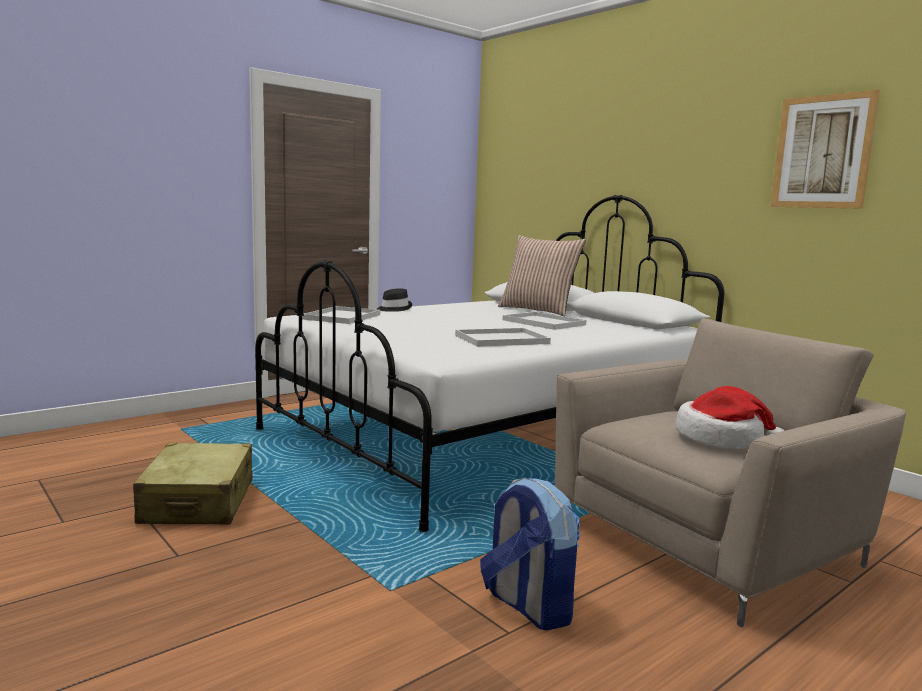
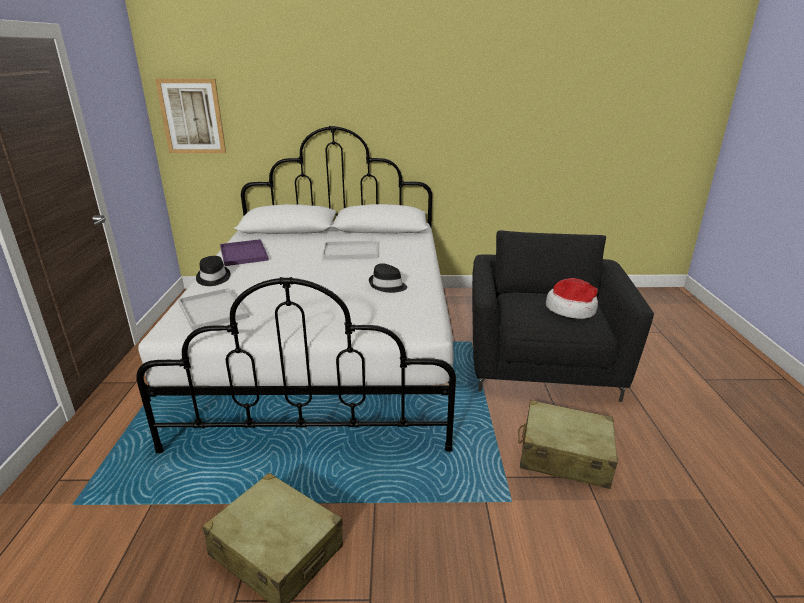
camera: 50 degrees left, 15 degrees up
(455, 306) = (244, 254): none -> purple tray
(500, 339) = (387, 286): white tray -> black hat
(527, 606) = (564, 455): backpack -> beige suitcase
(538, 310) = (307, 236): pillow -> none
(706, 542) = (541, 363): beige armchair -> black armchair
(822, 152) = (489, 95): picture -> picture (192, 116)

